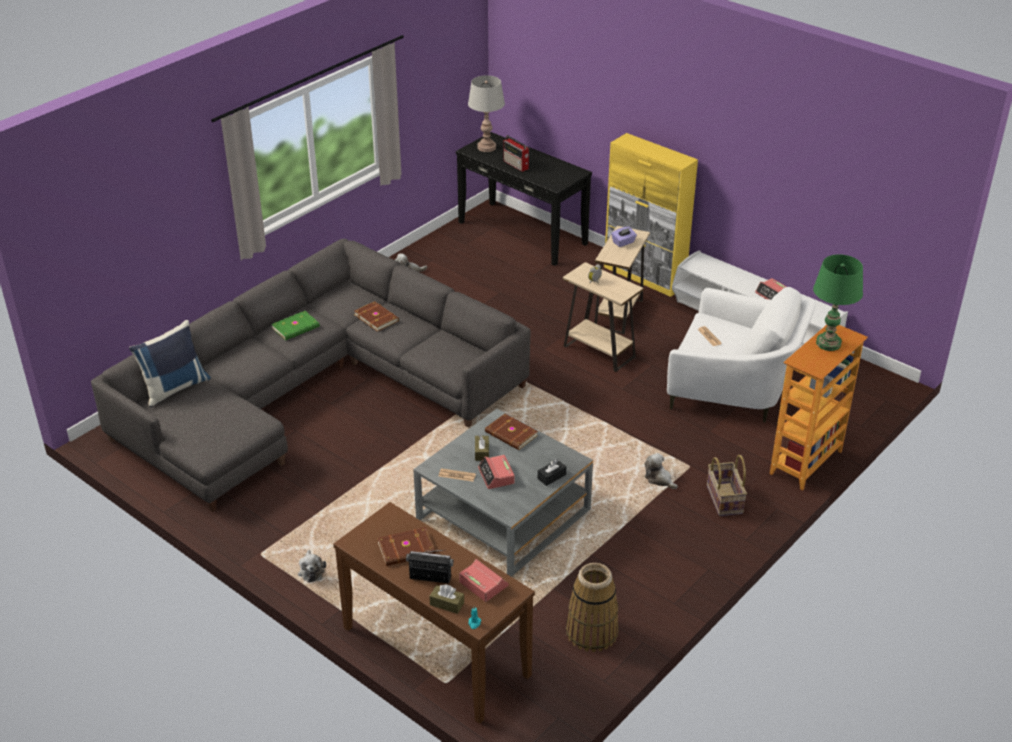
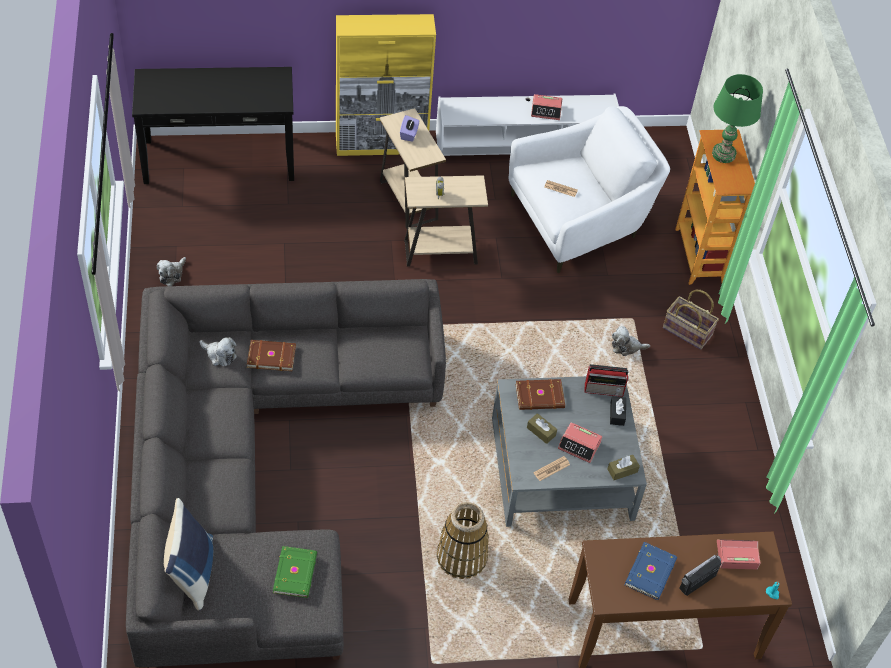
camera: 50 degrees left, 15 degrees up
(296, 328) = (214, 420): green book -> green book (296, 573)
(311, 571) = (491, 642): plush toy -> plush toy (220, 355)
(407, 549) = (651, 572): brown book -> blue book
(447, 604) = (736, 594): brown tissue box -> brown tissue box (622, 470)
(486, 147) = (157, 92): grey table lamp -> none
(516, 165) = (214, 98): radio -> radio (604, 389)
(591, 632) = (738, 520): basket -> basket (461, 557)

